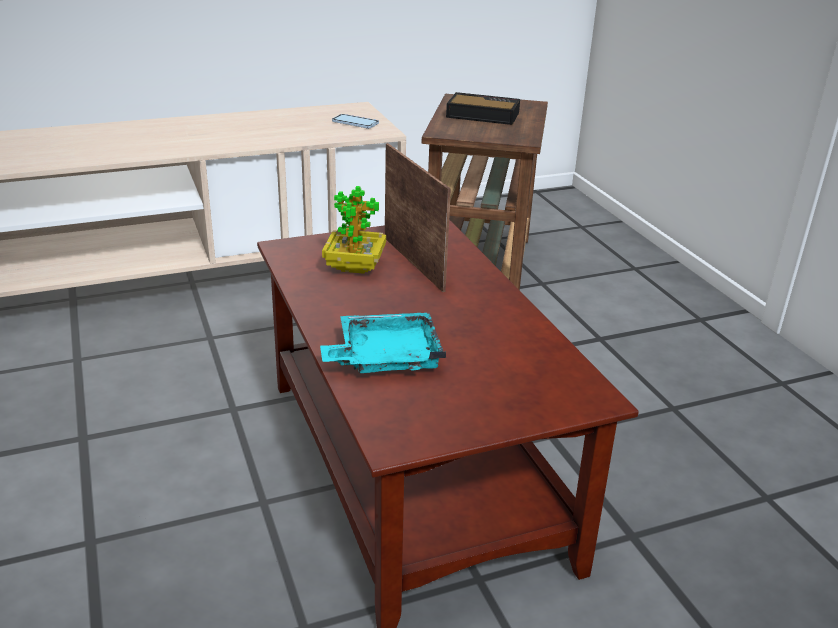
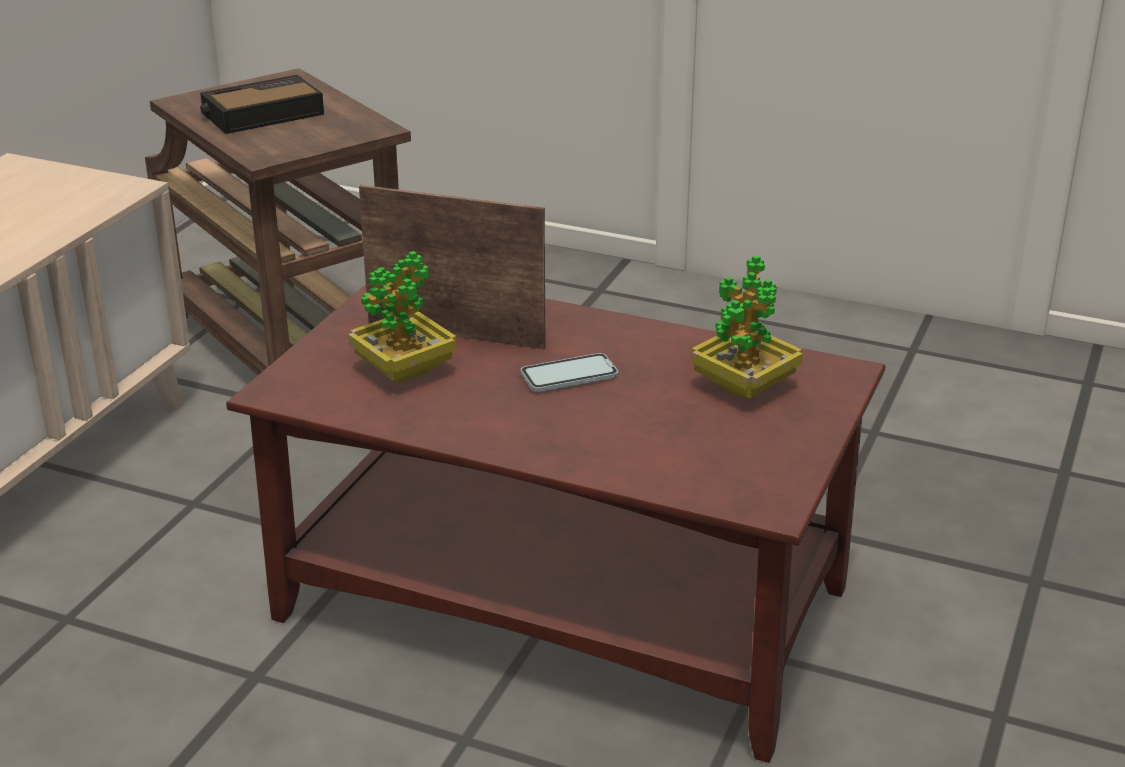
camera: 45 degrees left, 0 degrees up
(355, 123) = (60, 190): phone -> phone (569, 376)
(385, 357) = (619, 440): turquoise tray -> none
(514, 371) = (744, 387): none -> potted plant

